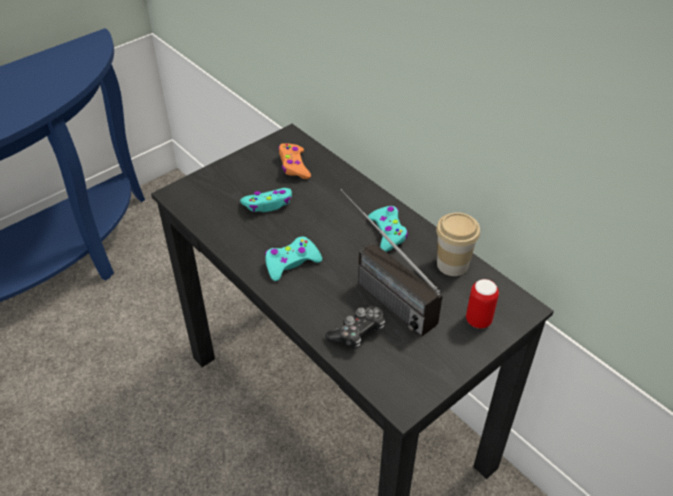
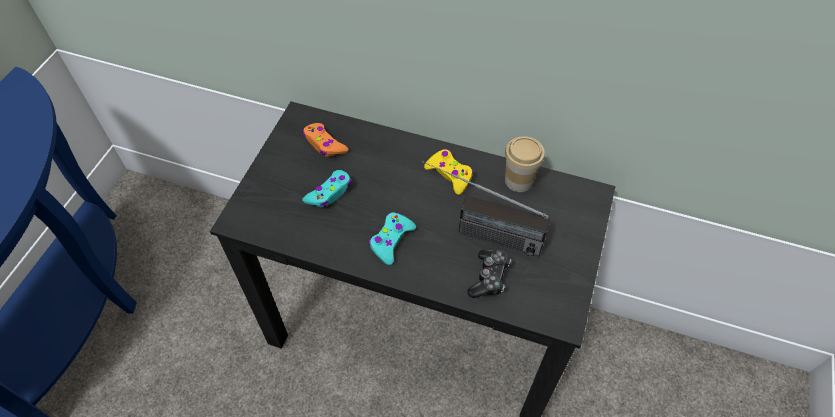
camera: 30 degrees left, 10 degrees up
(388, 232) = (449, 174): turquoise game controller -> yellow game controller
(478, 320) = (570, 221): can -> none

